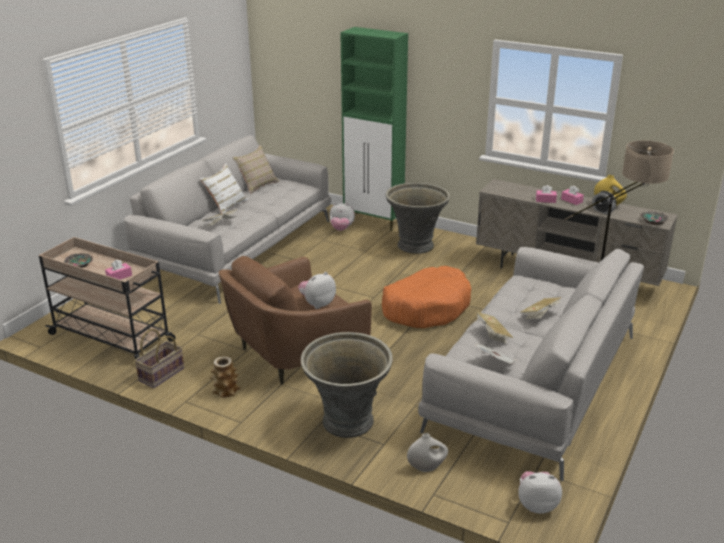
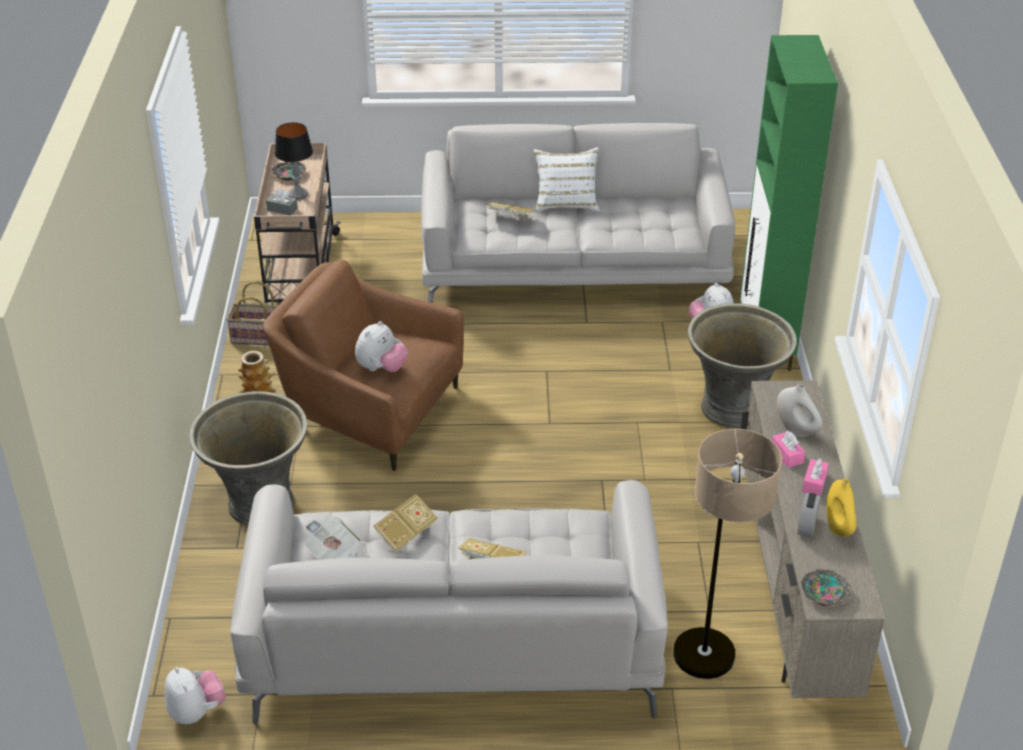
camera: 60 degrees right, 10 degrees up
(110, 267) = (298, 194): none -> table lamp
(119, 276) = (282, 209): pink tissue box -> grey tissue box
(257, 185) = (650, 199): beige pillow -> none
(317, 304) = (381, 368): plush toy -> plush toy turned 105 degrees clockwise
(426, 308) = (563, 479): orange dog bed -> none
(427, 467) = (214, 597): white vase -> white vase (796, 430)

